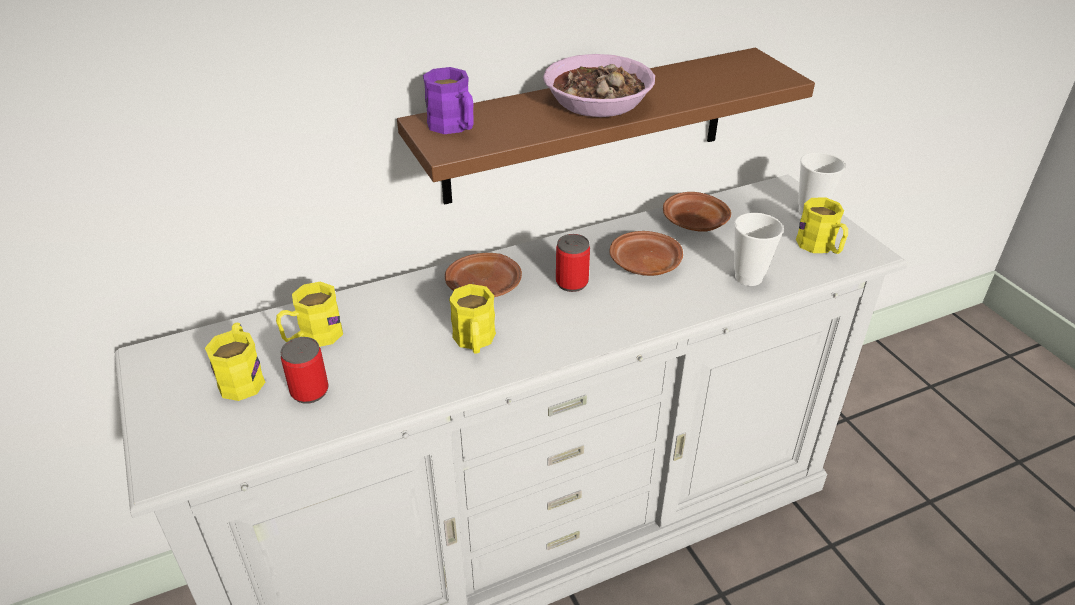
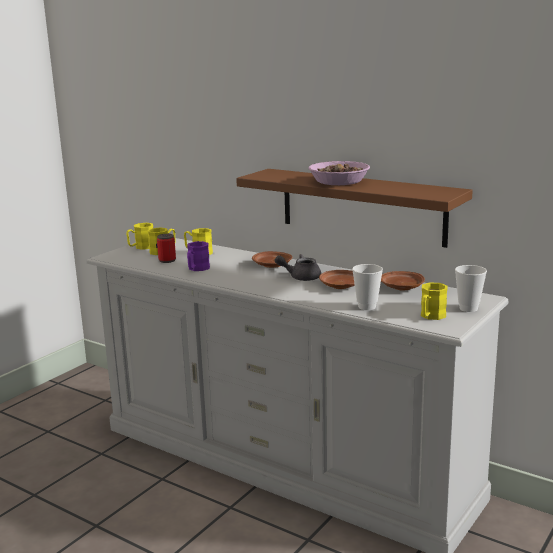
camera: 60 degrees right, 20 degrees down
(454, 127) = (273, 173): purple mug -> purple mug (197, 269)
(474, 341) = (231, 273): yellow mug -> yellow mug (141, 247)
(572, 283) = (300, 277): can -> grey teapot

